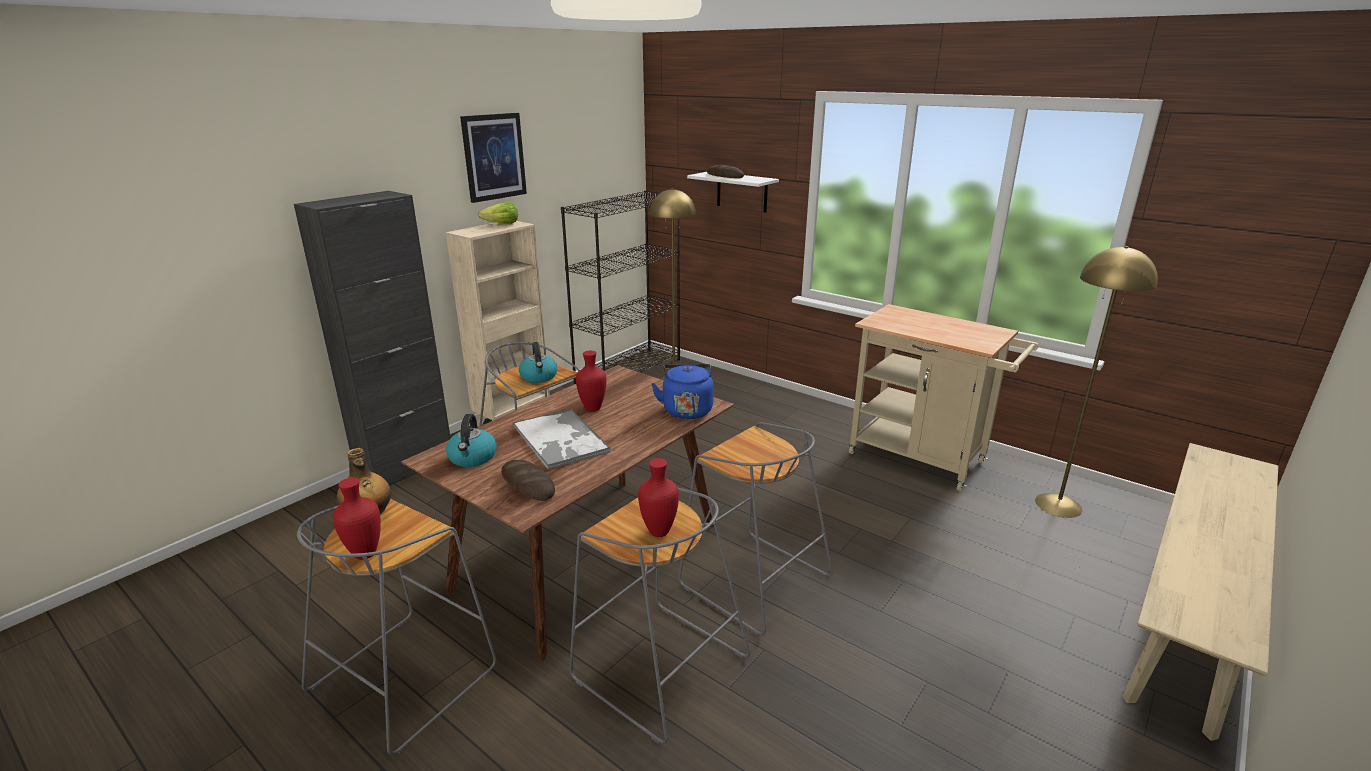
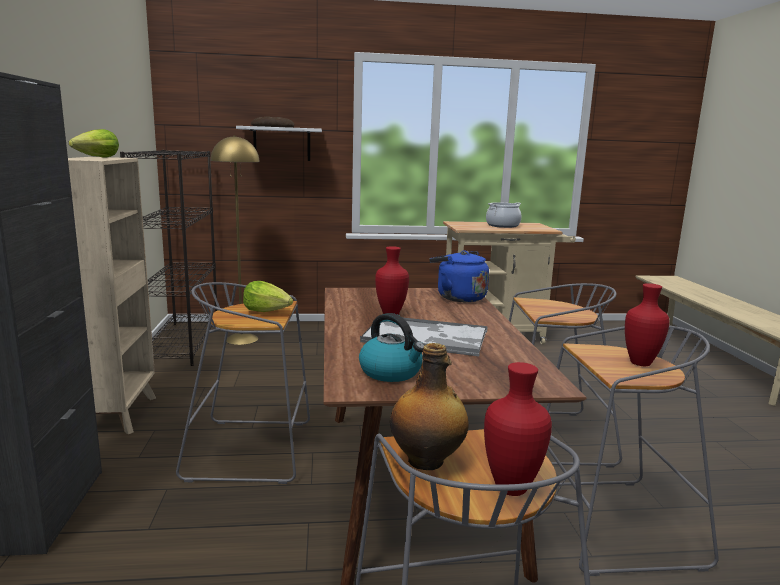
camera: 45 degrees left, 10 degrees down
(494, 157) = (69, 74): picture -> none
(528, 484) = (494, 370): bread -> none
(539, 377) = (267, 311): kettle -> lettuce
(939, 327) = (502, 225): none -> cooking pot
(1058, 505) = (592, 335): yellow floor lamp -> none

